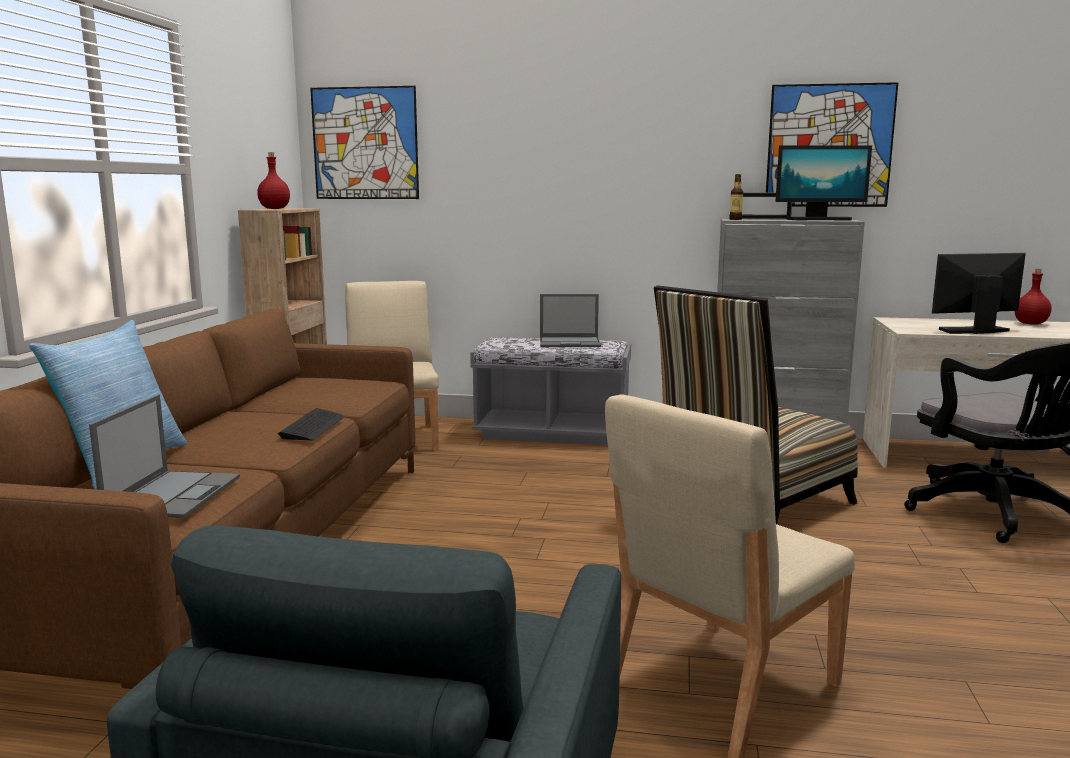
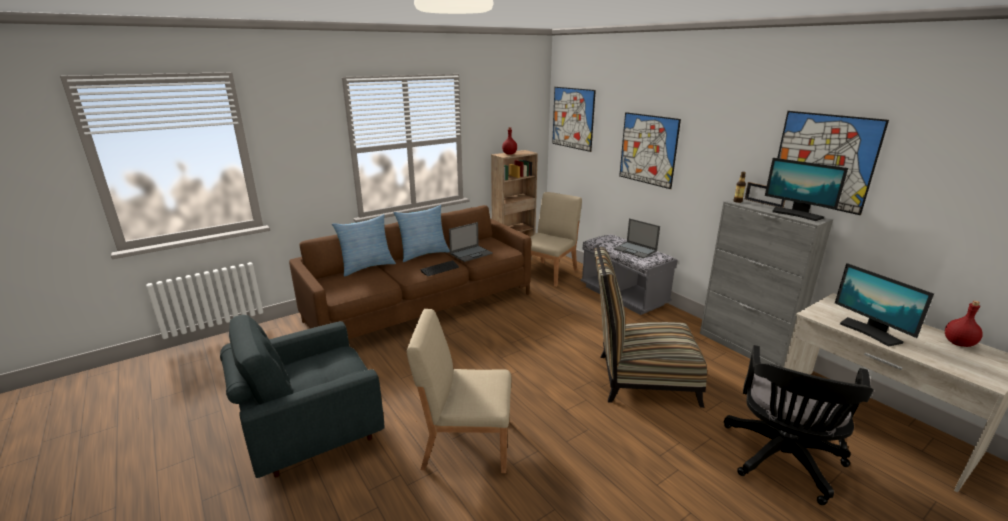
camera: 45 degrees right, 10 degrees up
(174, 494) = (355, 286): laptop -> laptop (471, 253)
(219, 419) = (423, 254): none -> pillow
(545, 175) = (648, 149): none -> picture
(974, 331) = (870, 332): monitor -> monitor turned 150 degrees counterclockwise

